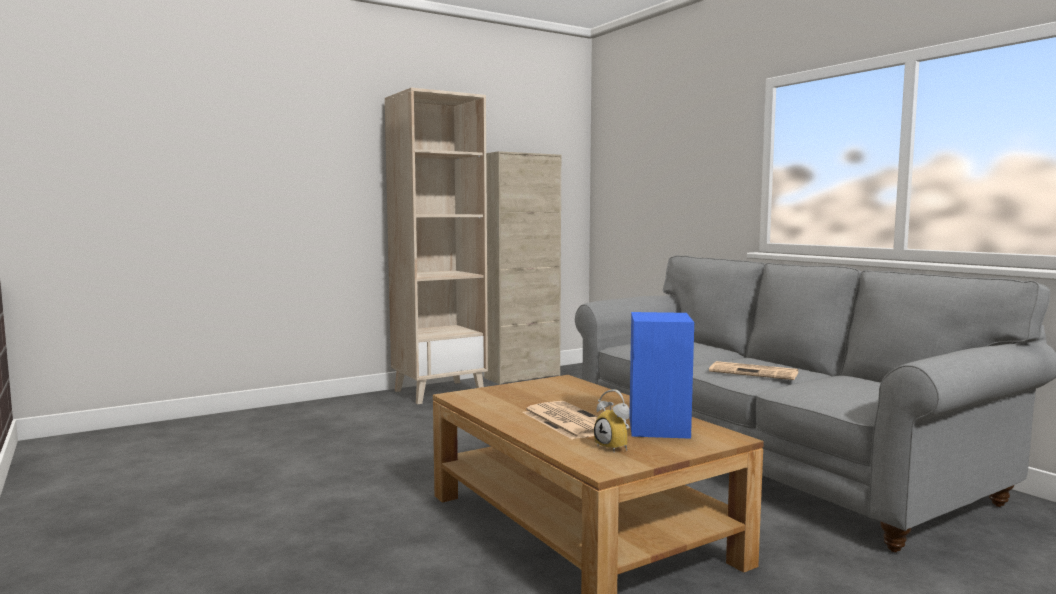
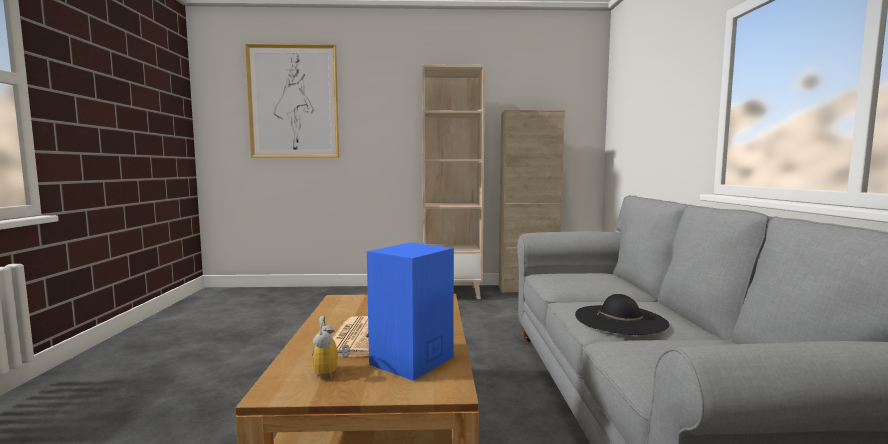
camera: 30 degrees right, 0 degrees up
(186, 122) = (293, 102): none -> picture
(755, 372) = (620, 319): newspaper -> black hat

